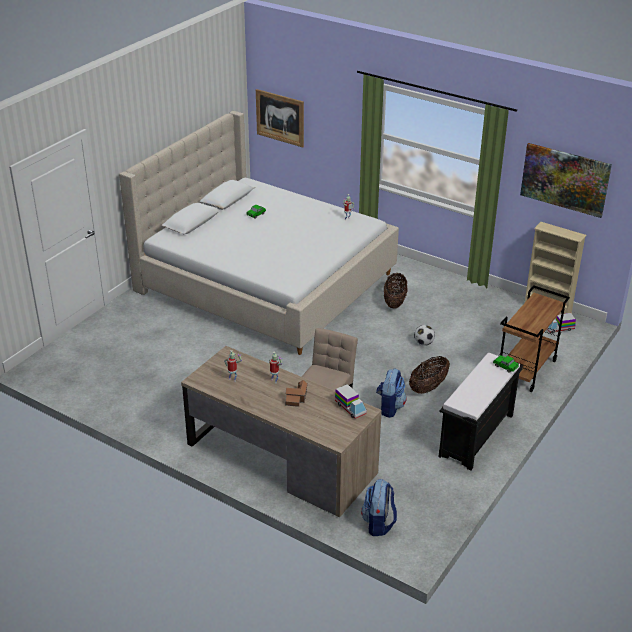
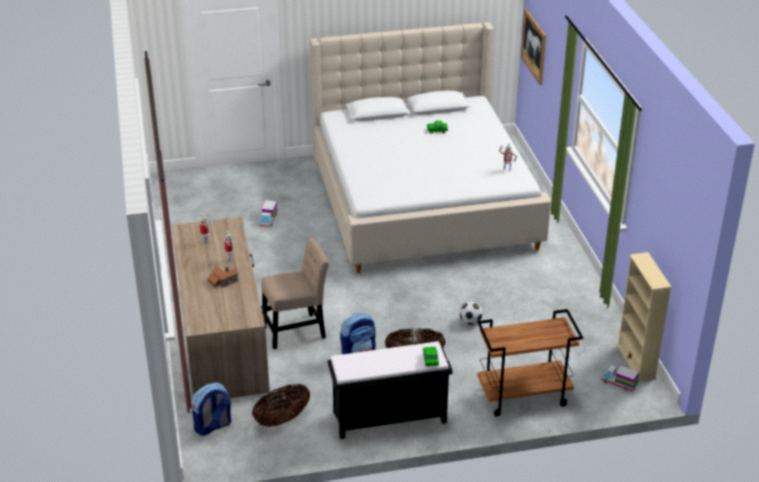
camera: 45 degrees right, 0 degrees up
(350, 408) = (246, 311): toy truck -> toy truck (268, 219)
(394, 302) = (503, 275): basket -> basket (282, 419)
(565, 179) = (668, 211): picture -> none

